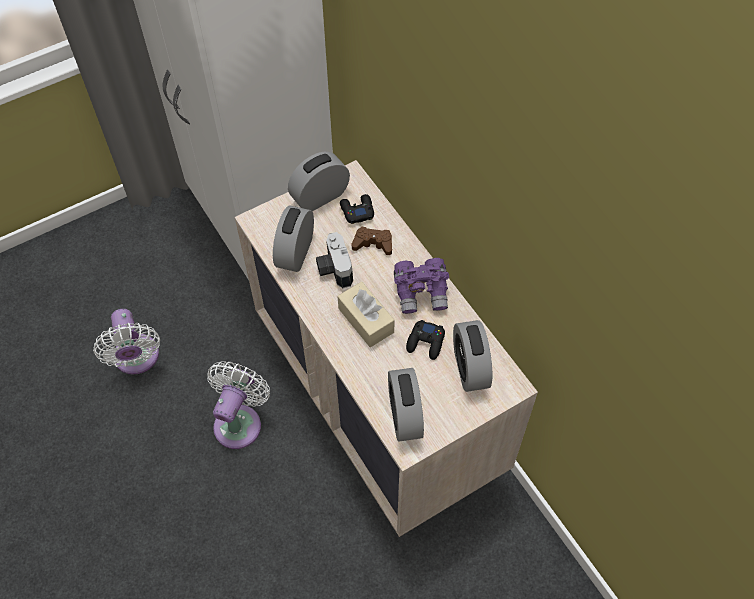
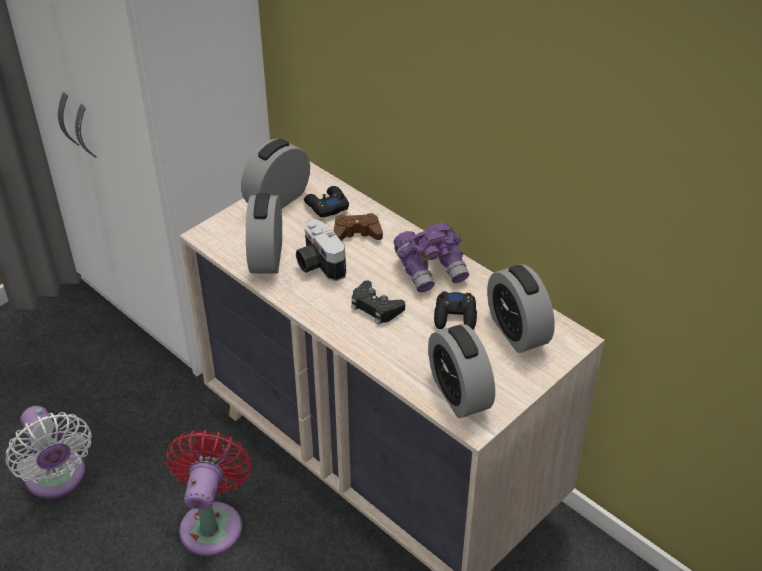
camera: 15 degrees left, 15 degrees down
(240, 421) = (213, 522): white fan -> red fan
(366, 320) = (375, 307): beige tissue box -> black game controller

